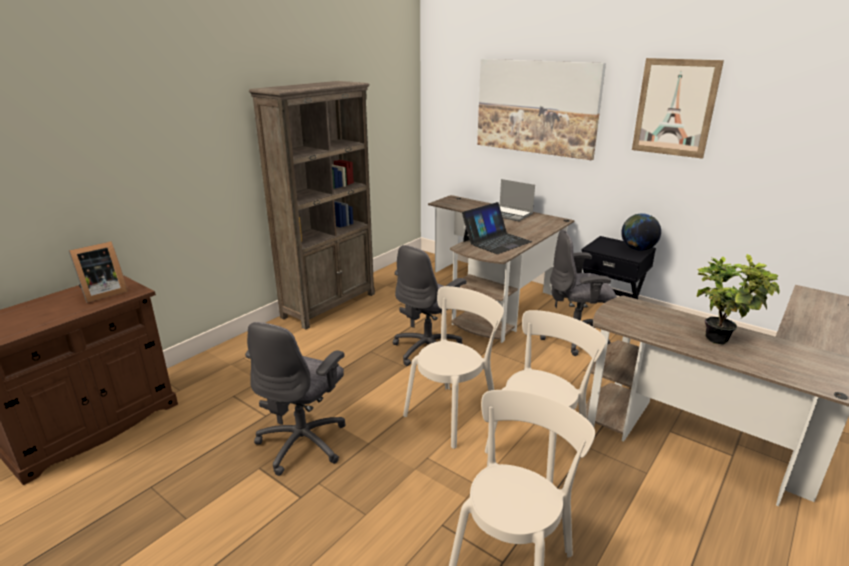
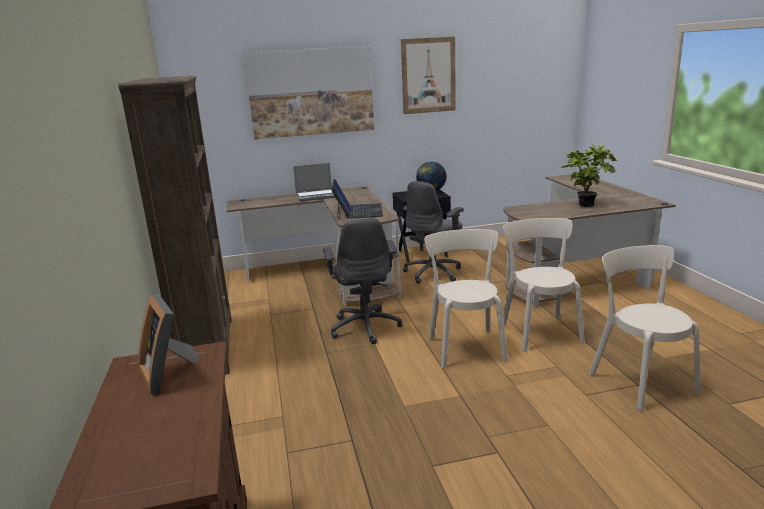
camera: 50 degrees left, 5 degrees down
(102, 293) = (169, 374): picture frame -> picture frame turned 150 degrees clockwise
(304, 442) = (422, 428): grey office chair -> none

